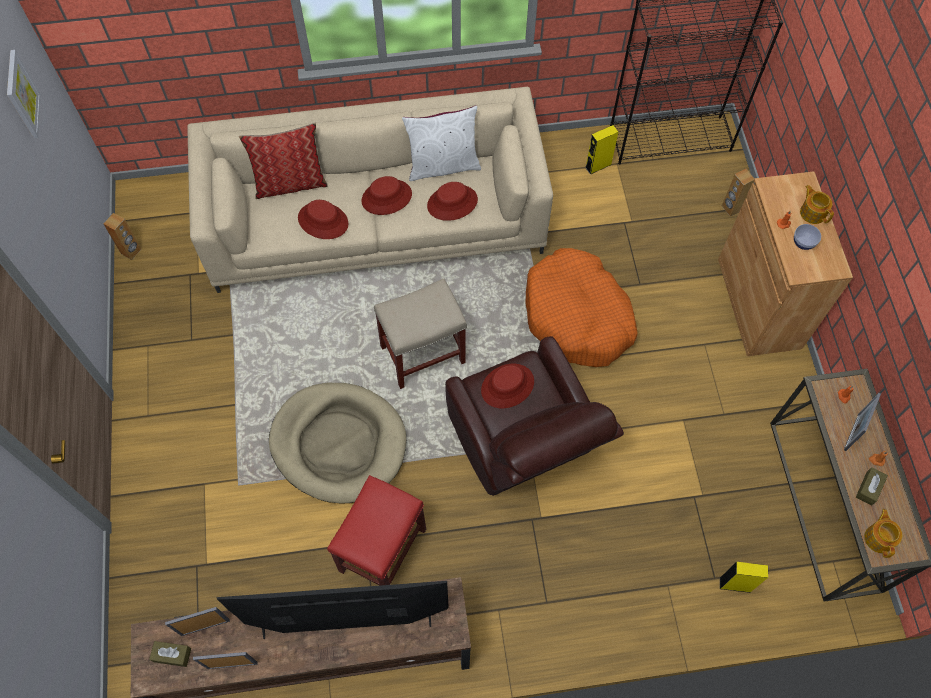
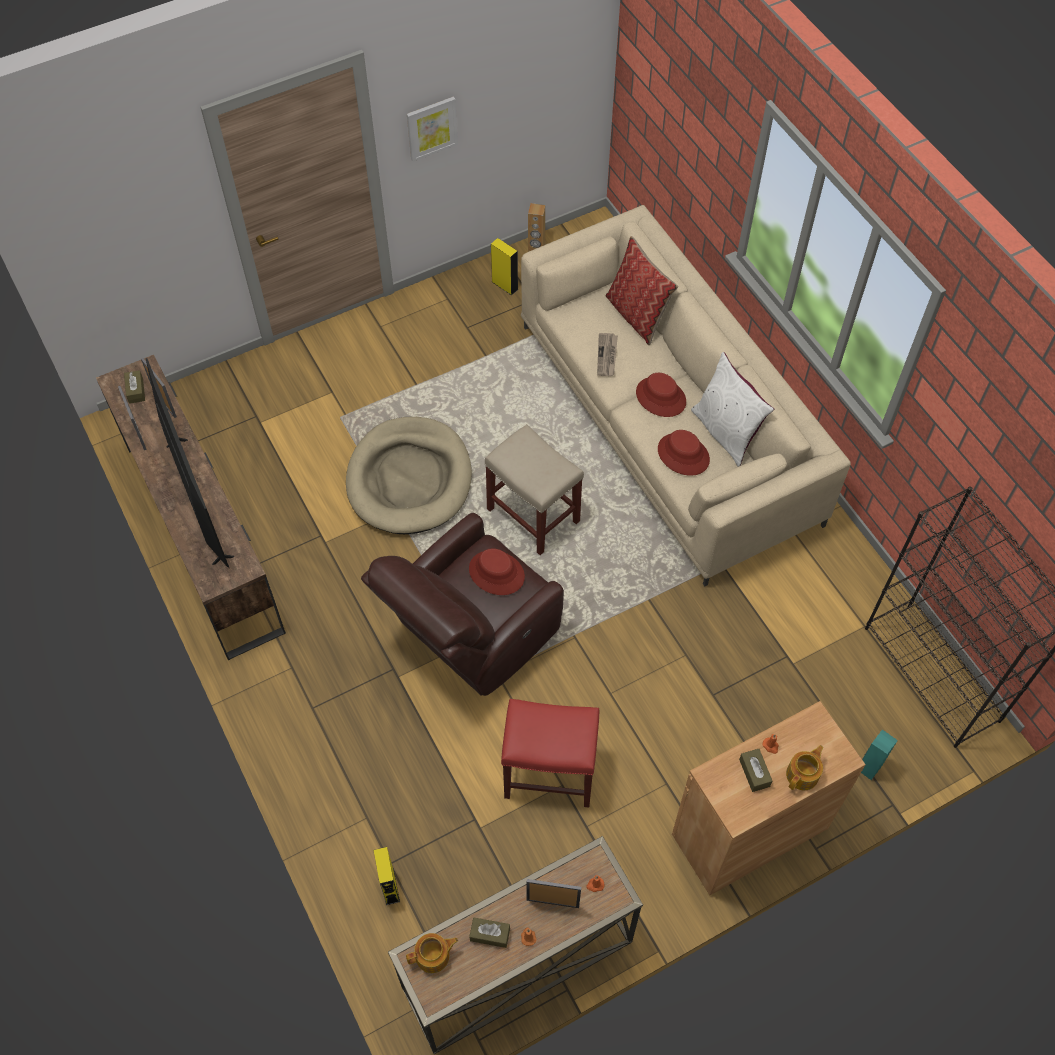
camera: 70 degrees right, 5 degrees down
(22, 95) = (532, 48): picture -> picture (431, 128)
(323, 221) = (607, 356): red hat -> newspaper
(382, 551) = (316, 551): red stool -> red stool (548, 773)
(577, 317) = (641, 643): orange dog bed -> none
(598, 166) = (850, 607): yellow speaker -> yellow speaker (504, 285)
(731, 208) = (868, 767): brown speaker -> turquoise speaker
(803, 243) = (754, 773): bowl -> brown tissue box

